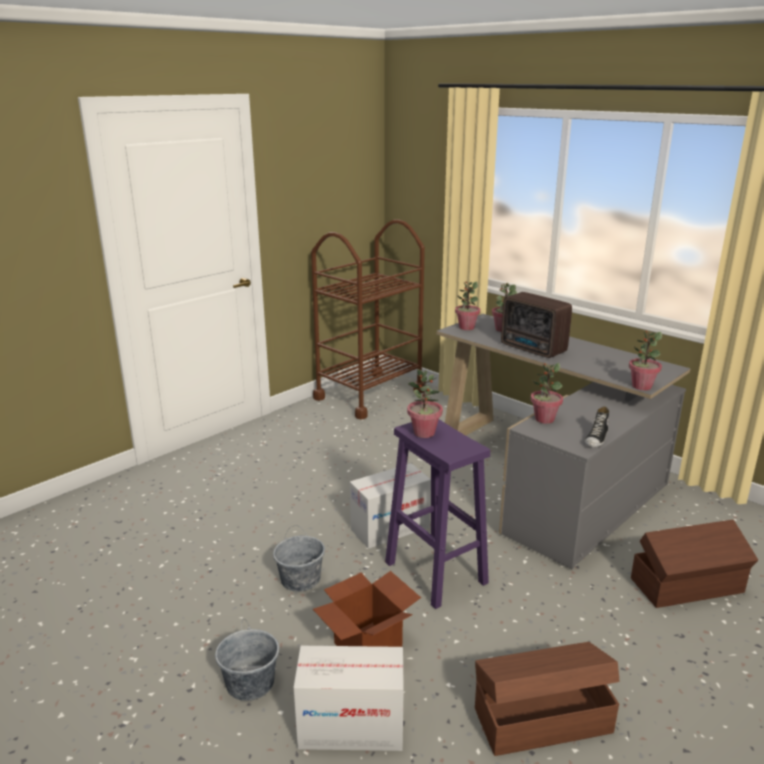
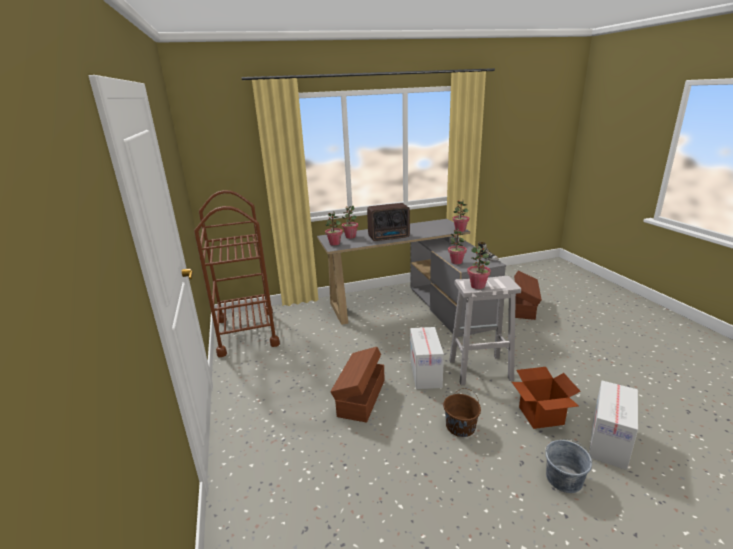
camera: 60 degrees left, 0 degrees up
(300, 579) = (460, 427): grey bucket -> brown bucket
(434, 572) = (479, 370): purple stool -> white stool
(540, 719) = (606, 375): brown storage box -> brown storage box (360, 398)

